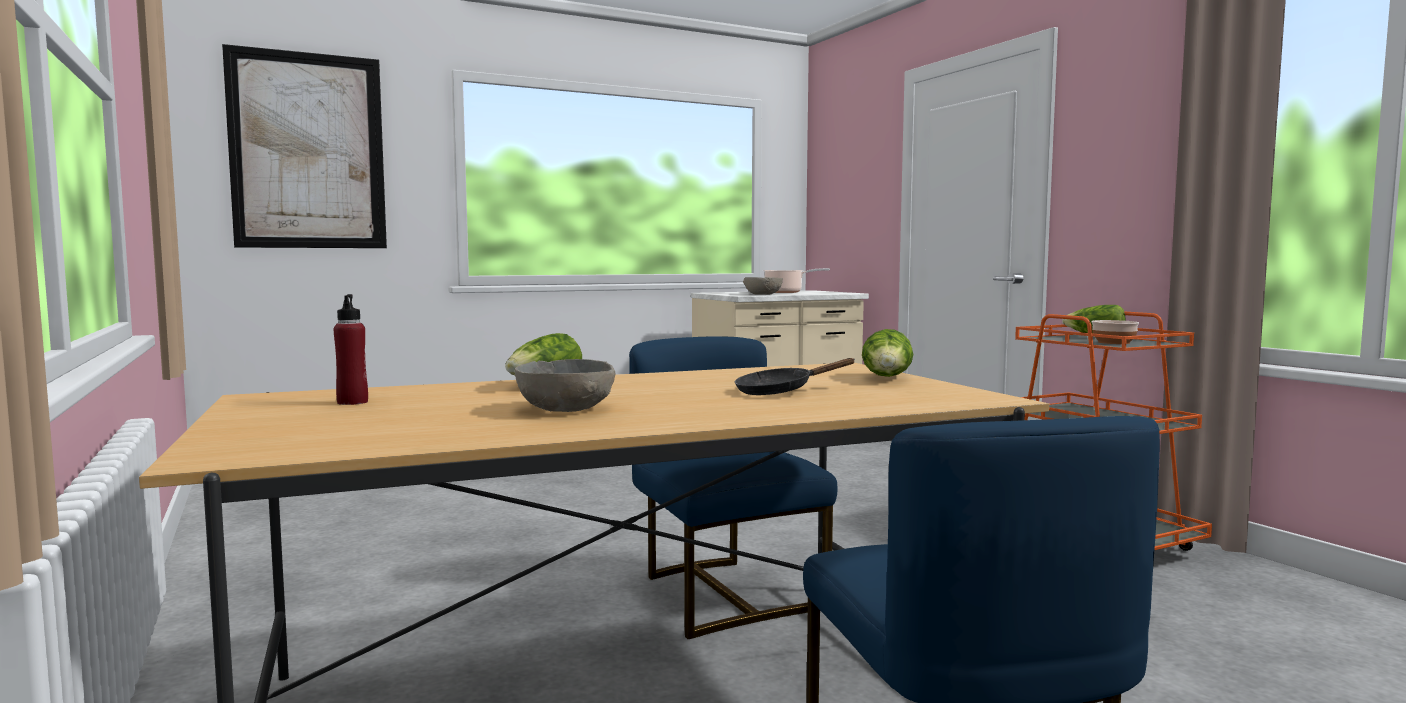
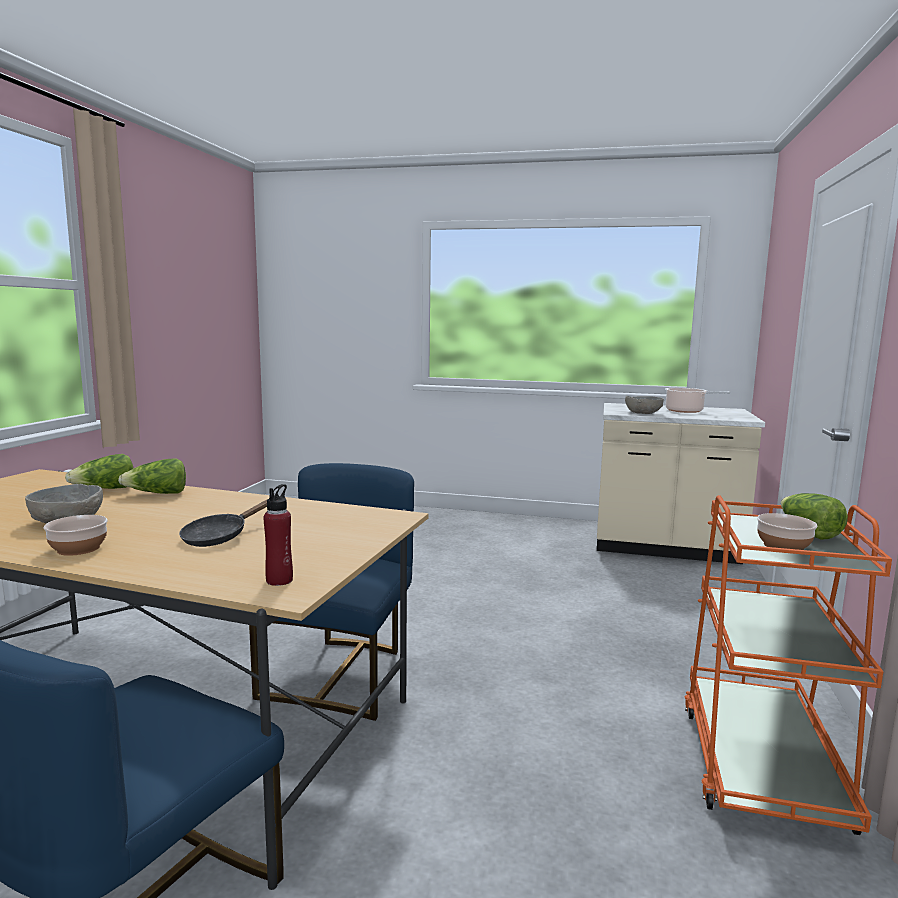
camera: 40 degrees right, 5 degrees up
(308, 151) = (329, 288): picture -> none
(352, 402) = (40, 488): red bottle -> red bottle (279, 580)
(699, 416) = (77, 549): none -> bowl
(781, 391) = (219, 537): black frying pan -> black frying pan turned 75 degrees counterclockwise
(887, 378) = (349, 541): lettuce -> lettuce (105, 489)

